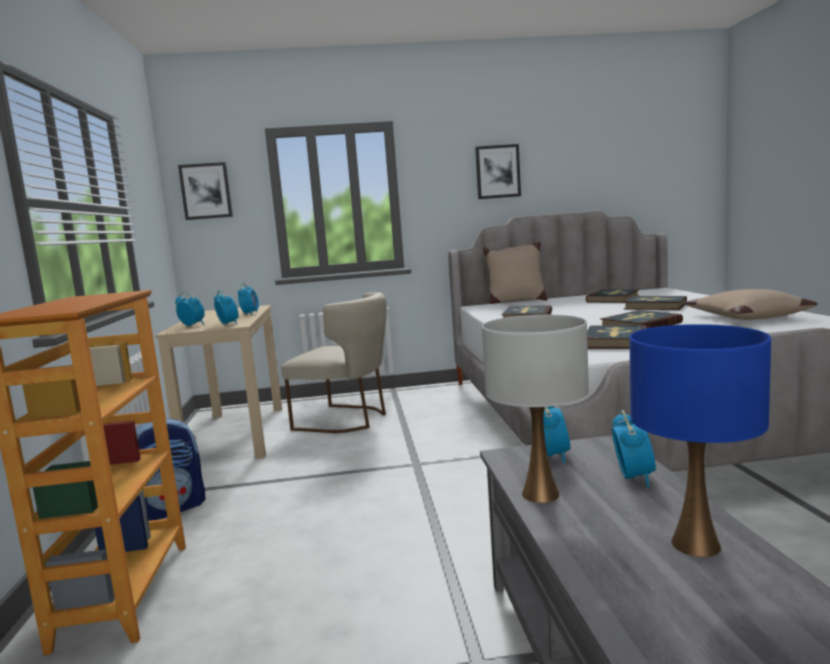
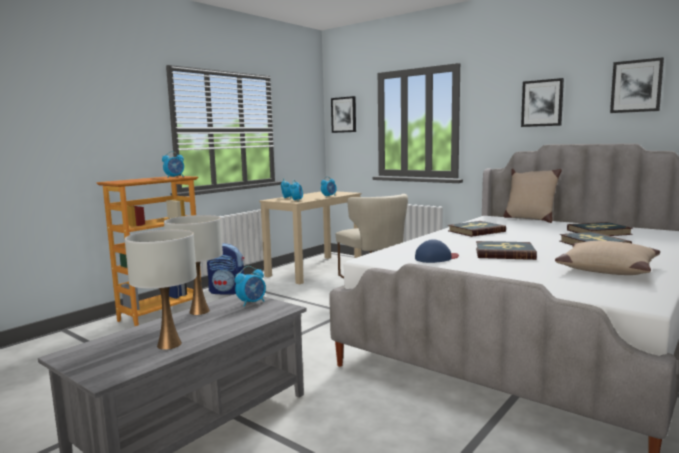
camera: 45 degrees right, 0 degrees up
(585, 154) = (636, 86): none -> picture
(616, 341) = (436, 258): book -> blue cap
(633, 477) = (240, 321): alarm clock -> alarm clock (175, 177)
(695, 544) = (170, 344): blue table lamp -> white table lamp

